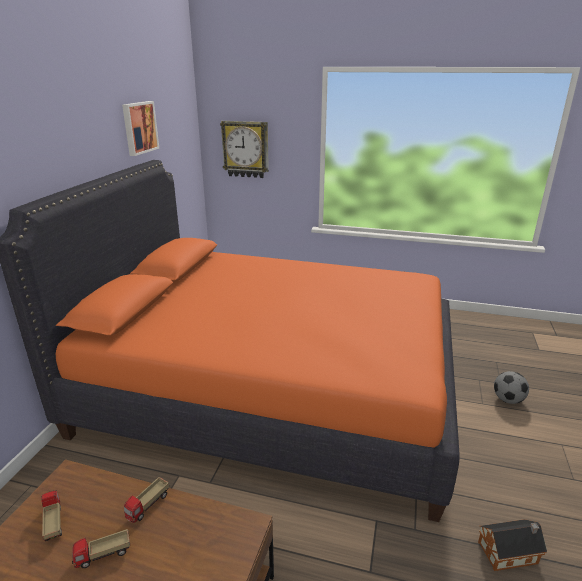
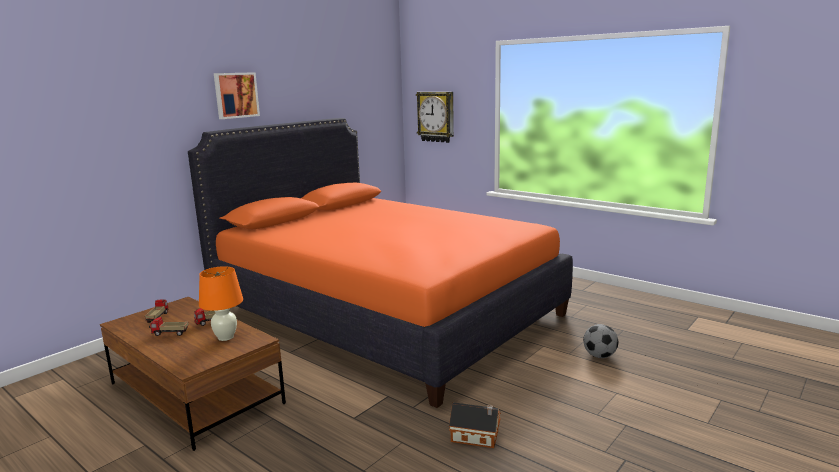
camera: 25 degrees right, 10 degrees down
(139, 127) = (329, 91): picture -> picture (236, 95)
(196, 536) = (225, 337): none -> orange table lamp

